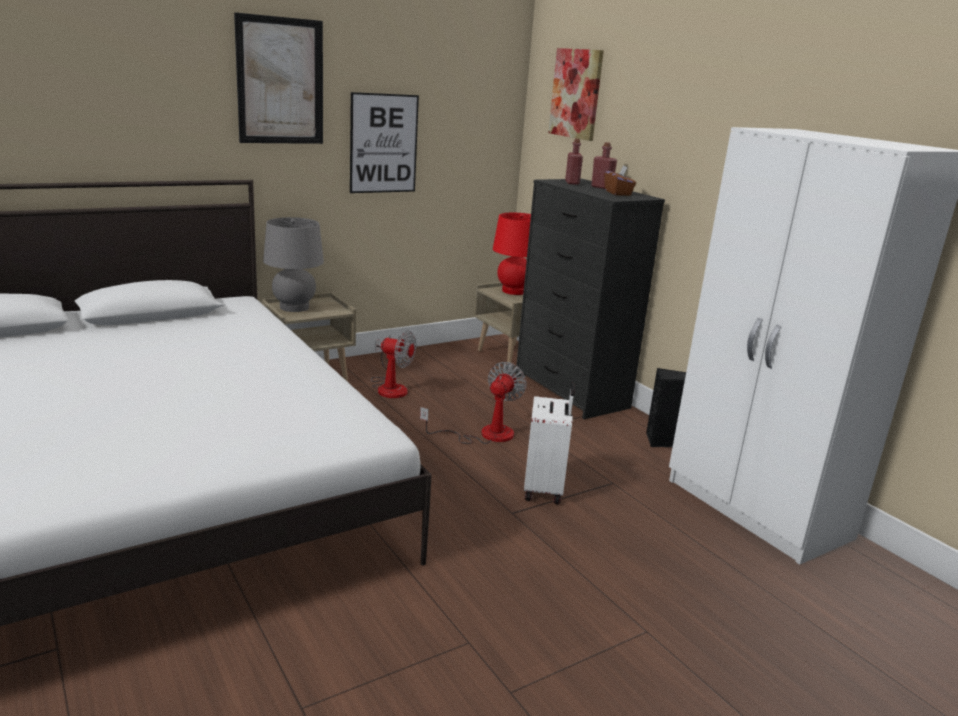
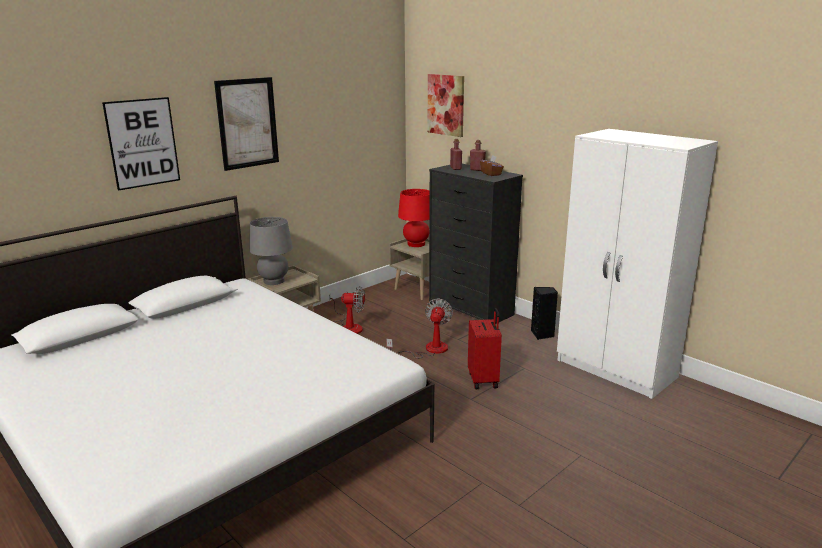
camera: 10 degrees left, 0 degrees up
(383, 143) = (317, 155): picture -> picture (143, 143)
(545, 489) = (484, 380): white suitcase -> red suitcase

